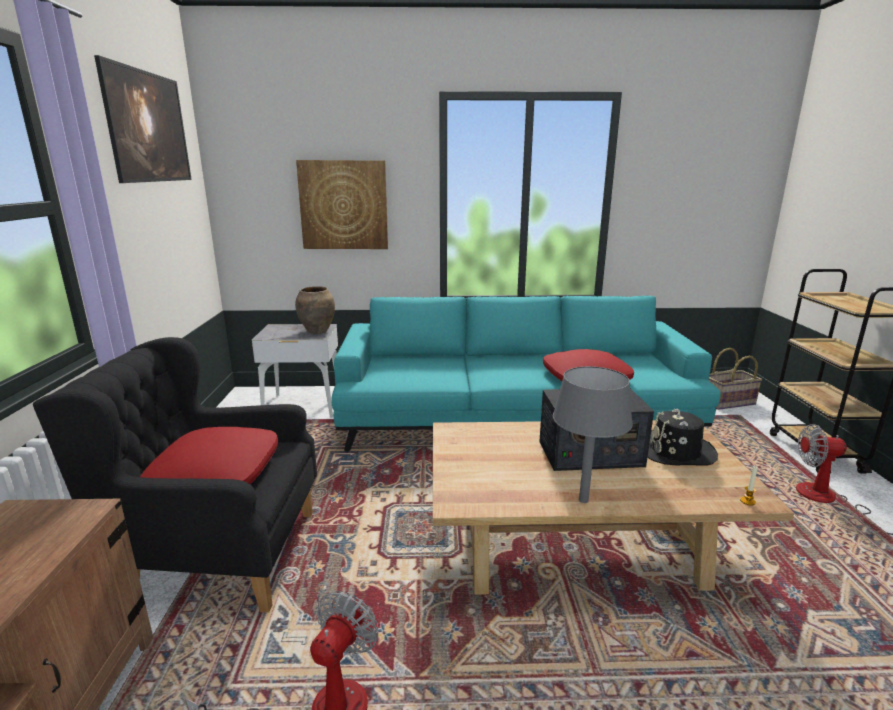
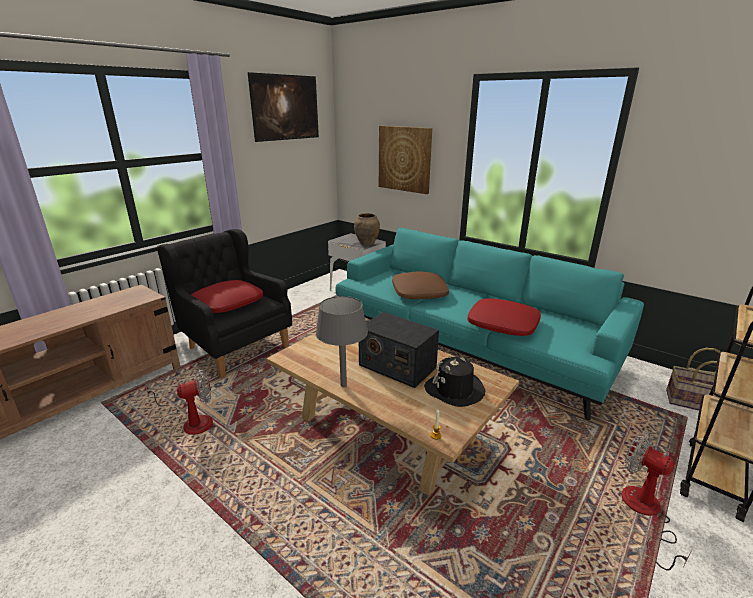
camera: 40 degrees right, 5 degrees up
(455, 373) = (418, 292): none -> brown pillow

